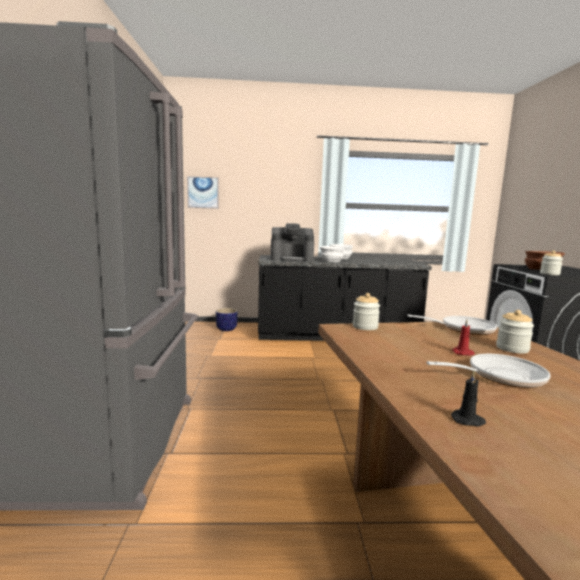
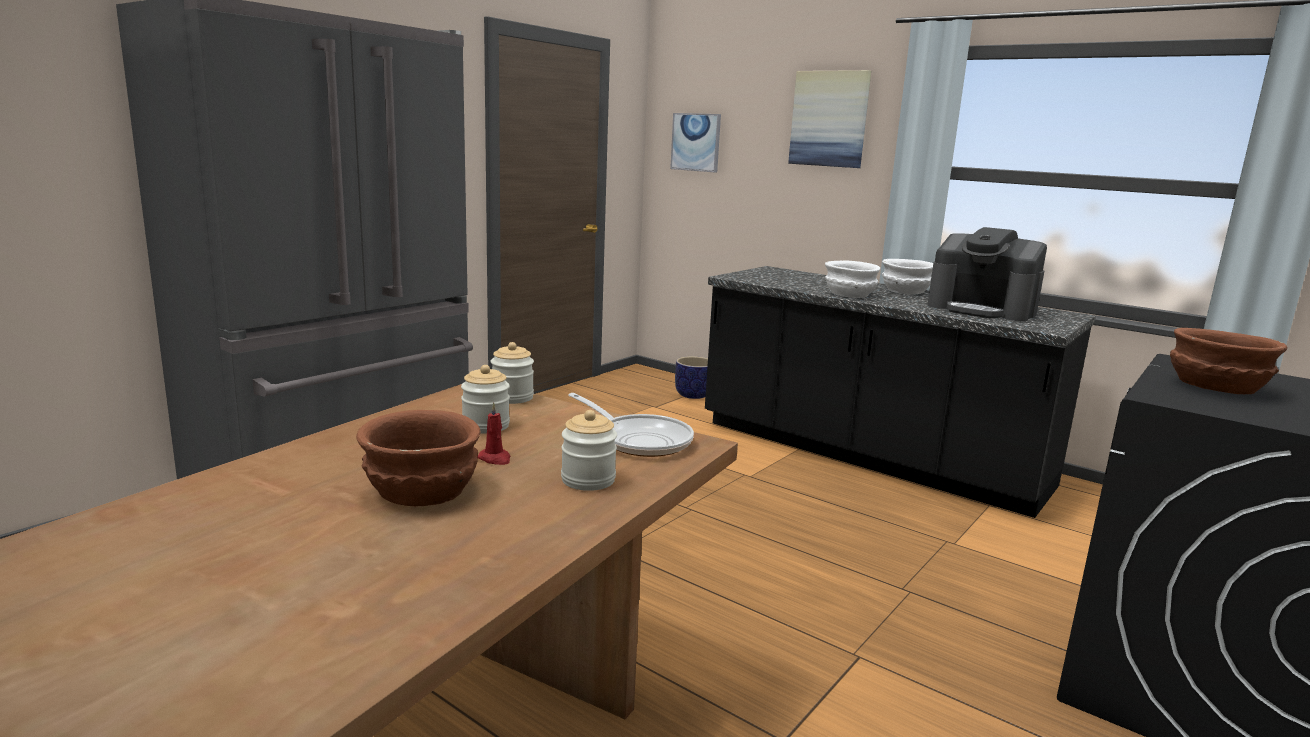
camera: 40 degrees right, 5 degrees up
(282, 181) = (829, 119): none -> picture
(292, 259) = (786, 280): coffee machine -> coffee machine (982, 309)
(468, 420) = (227, 496): black candle -> none
(499, 376) = (422, 489): frying pan -> brown bowl
(549, 274) = (1161, 397): jar -> jar (486, 426)

